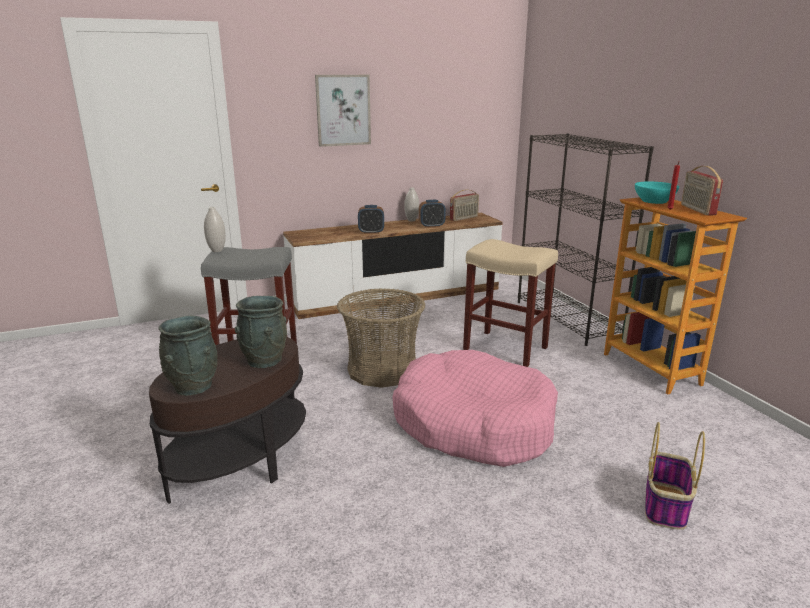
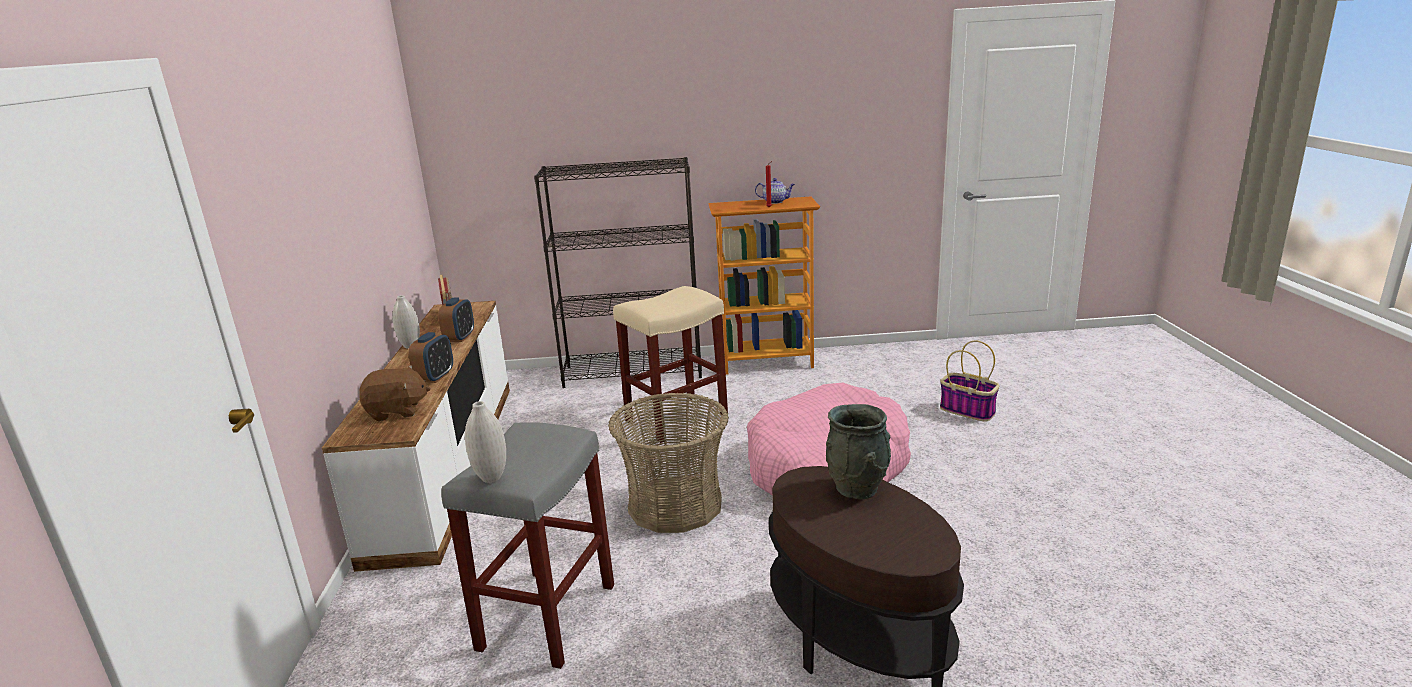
camera: 70 degrees left, 0 degrees up
(193, 387) = (920, 538): grey vase -> none
(325, 234) = (397, 411): none -> brown plush toy
(343, 110) = (316, 199): picture -> none
(654, 201) = (731, 206): turquoise bowl -> none
(697, 210) = (775, 202): radio -> teapot

